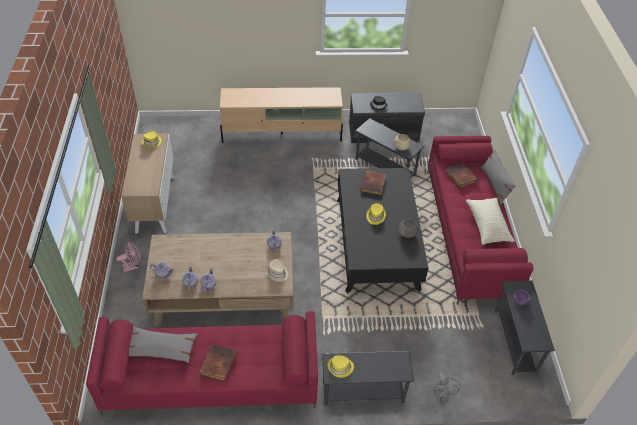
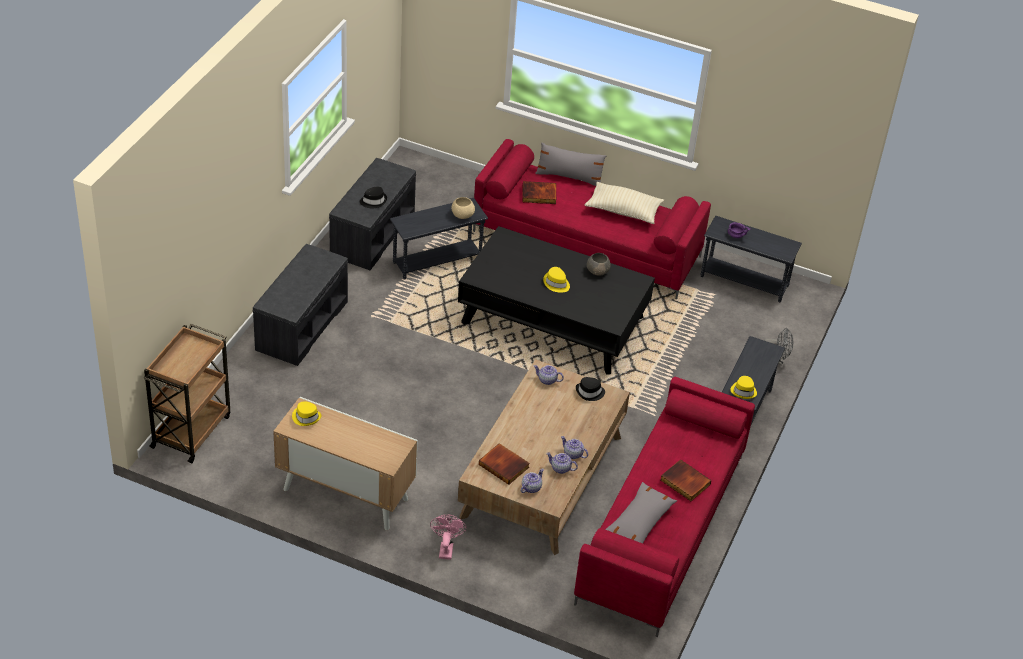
camera: 65 degrees left, 5 degrees down
(170, 126) = (192, 430): none -> brown cart
(277, 272) = (590, 392): beige hat -> black hat
(282, 133) = (301, 324): beige tv stand -> grey bench
(373, 184) = (505, 264): book -> book (504, 465)

